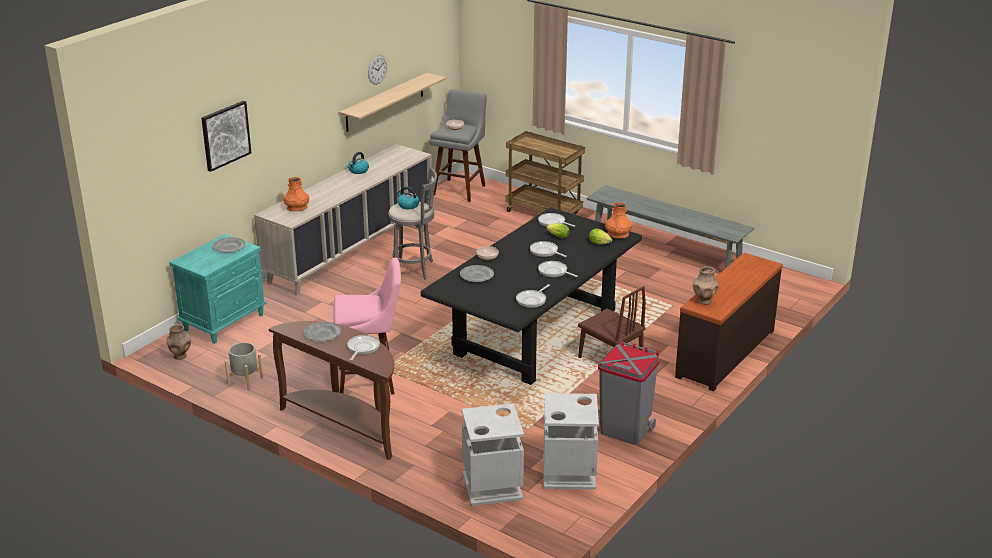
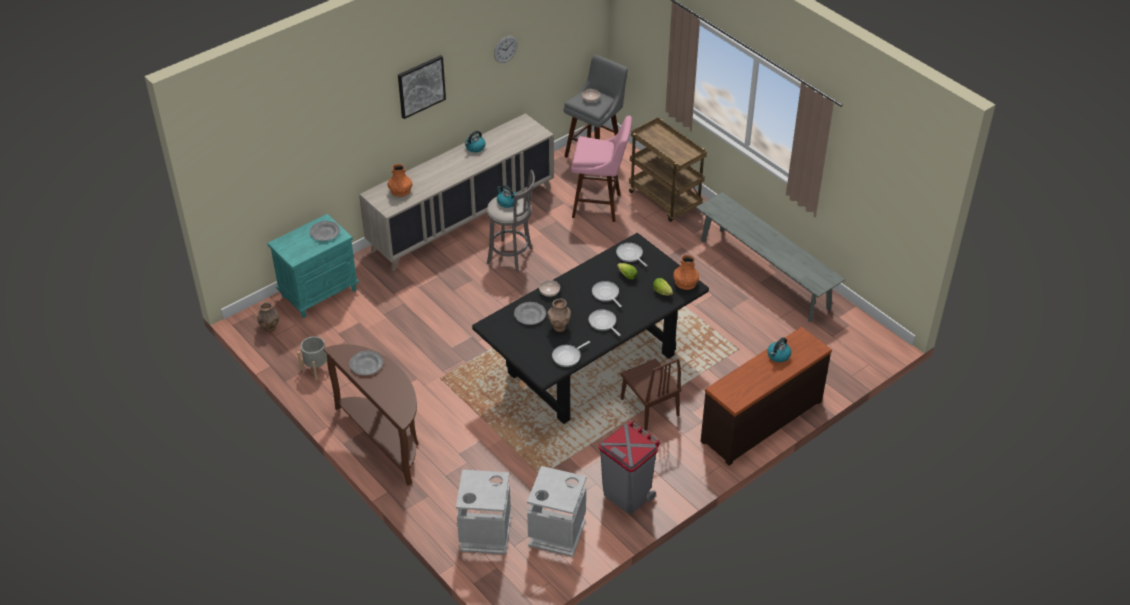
camera: 15 degrees right, 15 degrees up
(225, 135) = (329, 130): picture -> picture (421, 86)
(362, 348) = (394, 389): frying pan -> none
(371, 380) = (424, 390): pink stool -> pink stool (600, 206)
(385, 102) = (514, 76): shelf -> none
(704, 301) = (731, 385): brown vase -> brown vase (559, 327)
(735, 274) = (778, 356): none -> kettle

